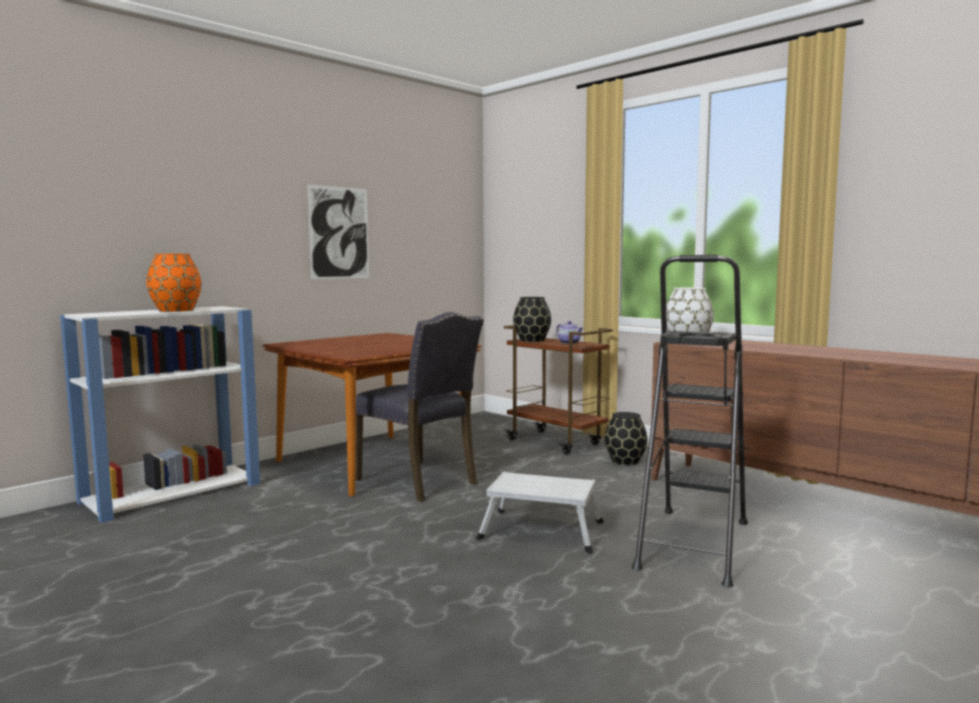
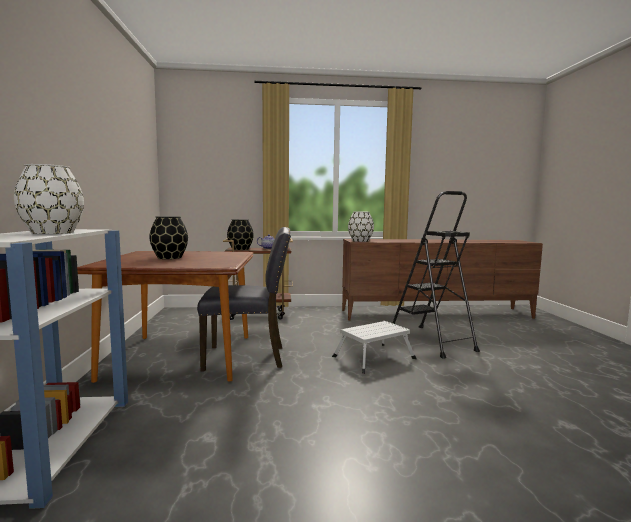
camera: 50 degrees left, 0 degrees up
(176, 310) = (52, 232): orange vase -> white vase
(339, 233) = (102, 161): picture -> none
(624, 461) = (315, 315): black vase -> black vase (169, 257)

